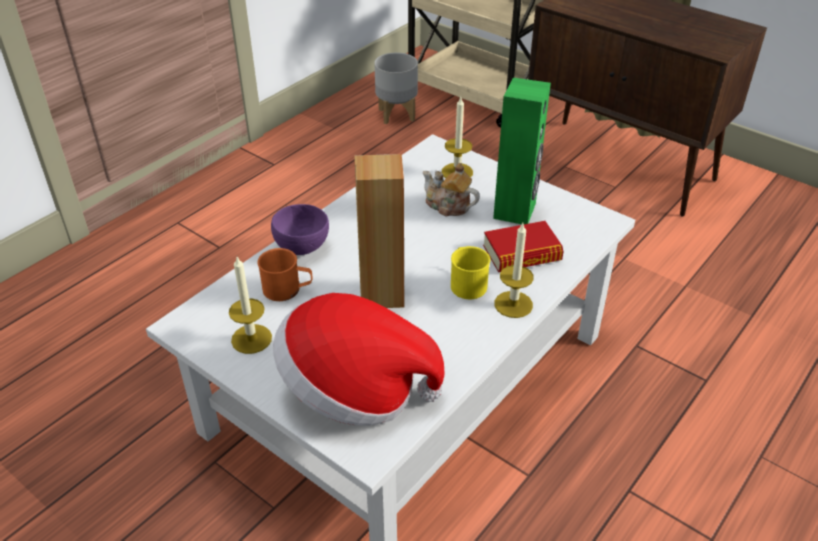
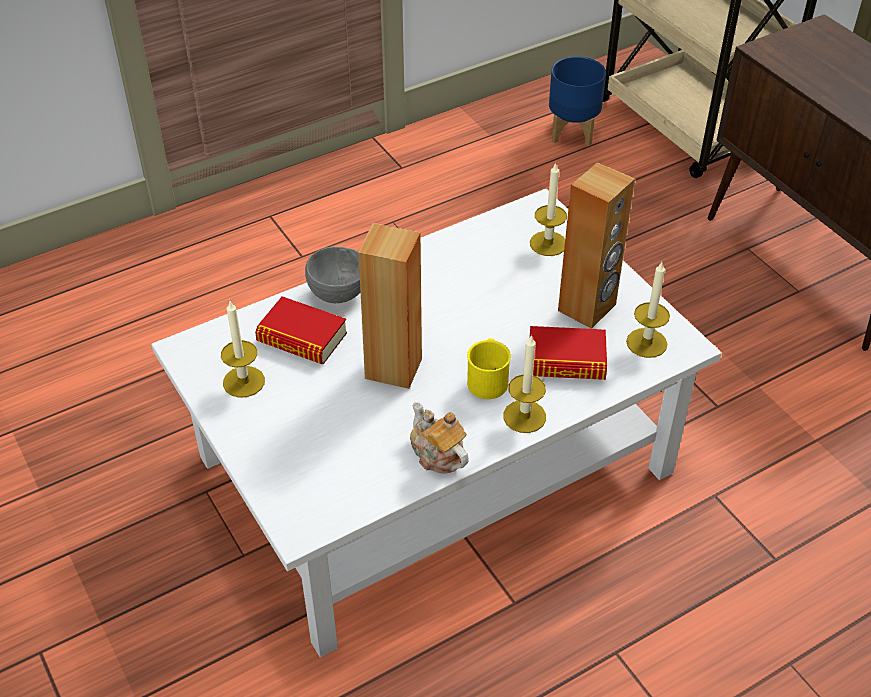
camera: 20 degrees right, 5 degrees up
(287, 289) = (302, 338): orange mug -> book
(301, 247) = (337, 293): purple bowl -> grey bowl
(354, 389) = (317, 462): hat -> none
(396, 115) = (572, 133): grey planter -> blue planter
(448, 206) = (516, 283): teapot -> teapot (437, 454)
(515, 211) = (587, 308): green speaker -> brown speaker
(576, 226) = (646, 343): none -> candle

